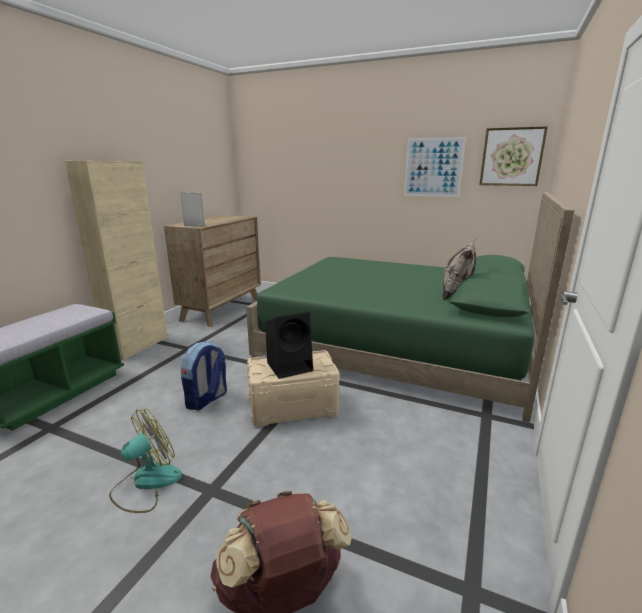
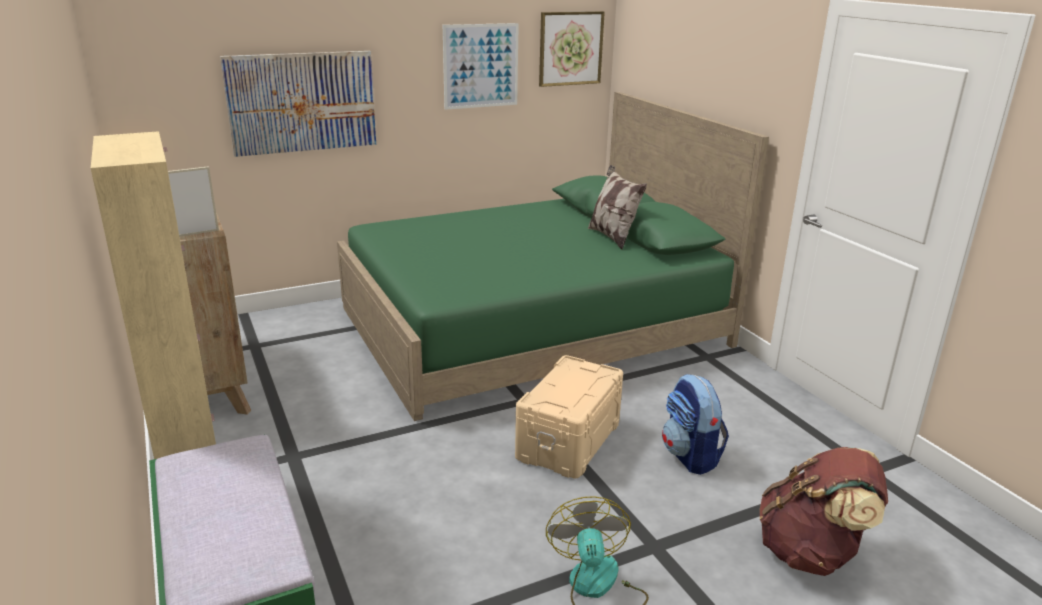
camera: 50 degrees left, 5 degrees up
(206, 400) = (472, 491): backpack -> backpack (690, 456)
(290, 366) = (571, 388): black speaker -> none
(320, 183) = (302, 102): none -> picture

